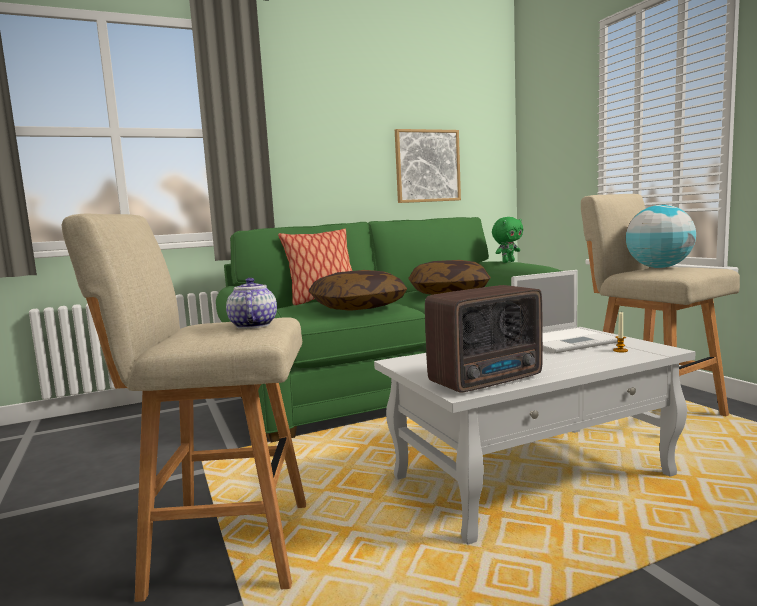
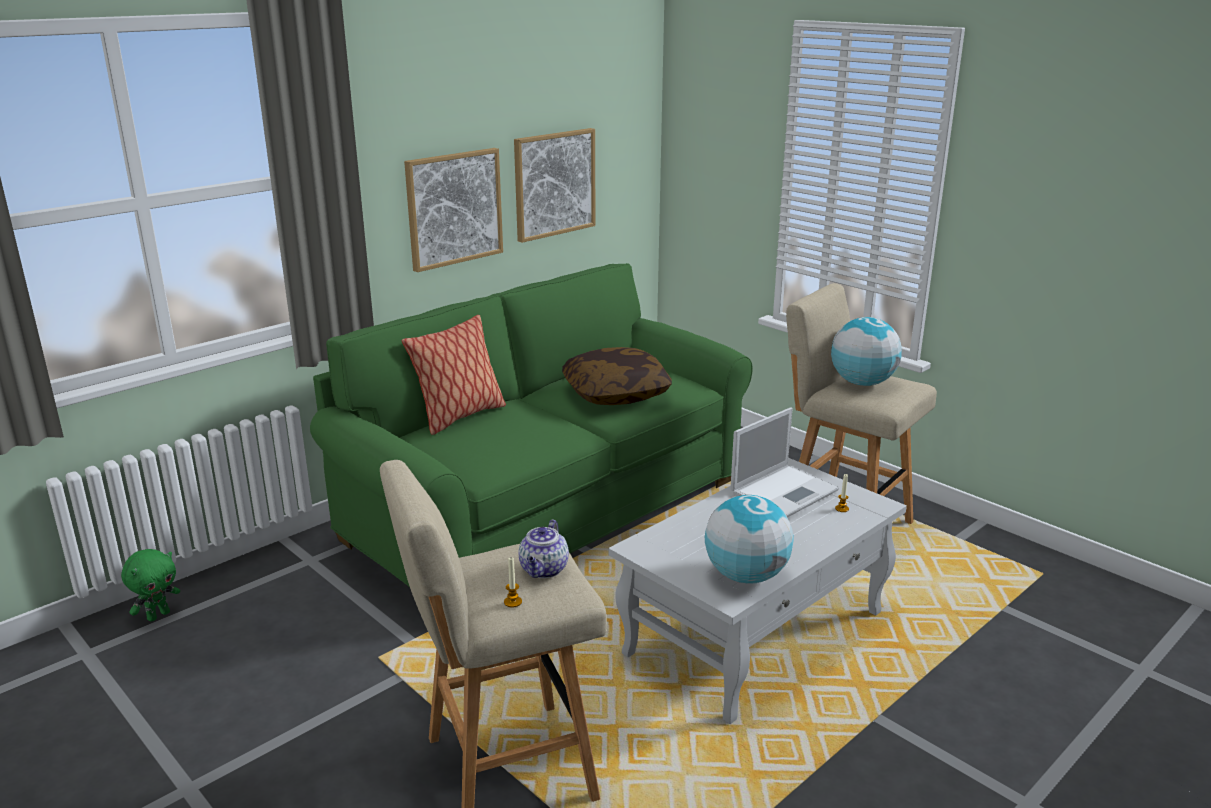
camera: 20 degrees left, 15 degrees up
(197, 337) = (513, 602): none -> candle
(252, 325) = (544, 570): teapot -> teapot turned 135 degrees counterclockwise
(347, 171) = (454, 208): none -> picture
(358, 307) = (526, 439): pillow -> none
(489, 380) = (746, 575): radio -> globe
(508, 262) = (669, 327): green plush toy -> green plush toy (158, 615)

